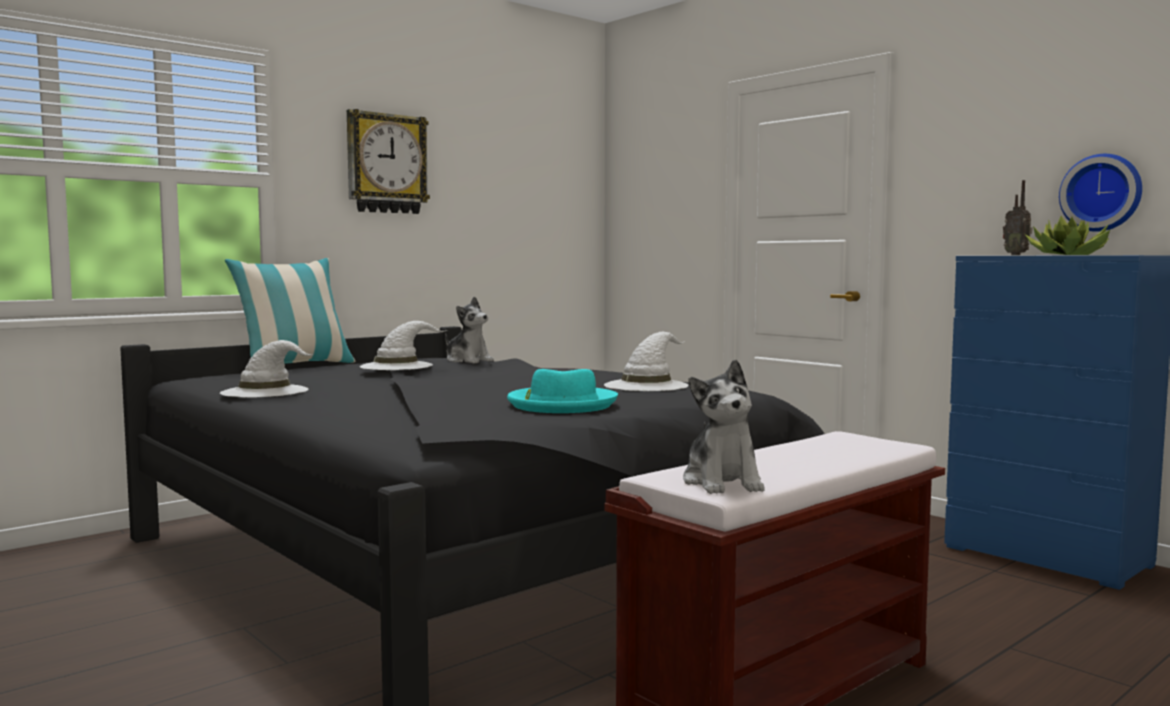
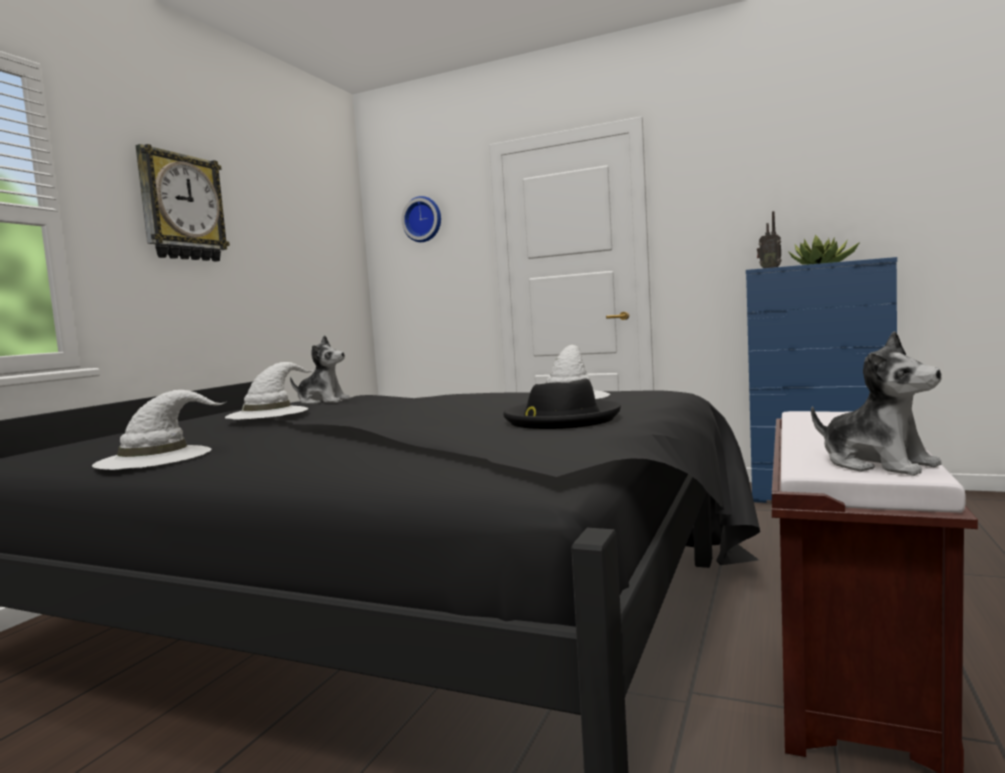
camera: 25 degrees left, 0 degrees up
(295, 366) = (121, 430): pillow -> none
(561, 405) = (561, 419): turquoise hat -> black hat
(1102, 193) = (824, 220): wall clock -> wall clock (423, 219)

